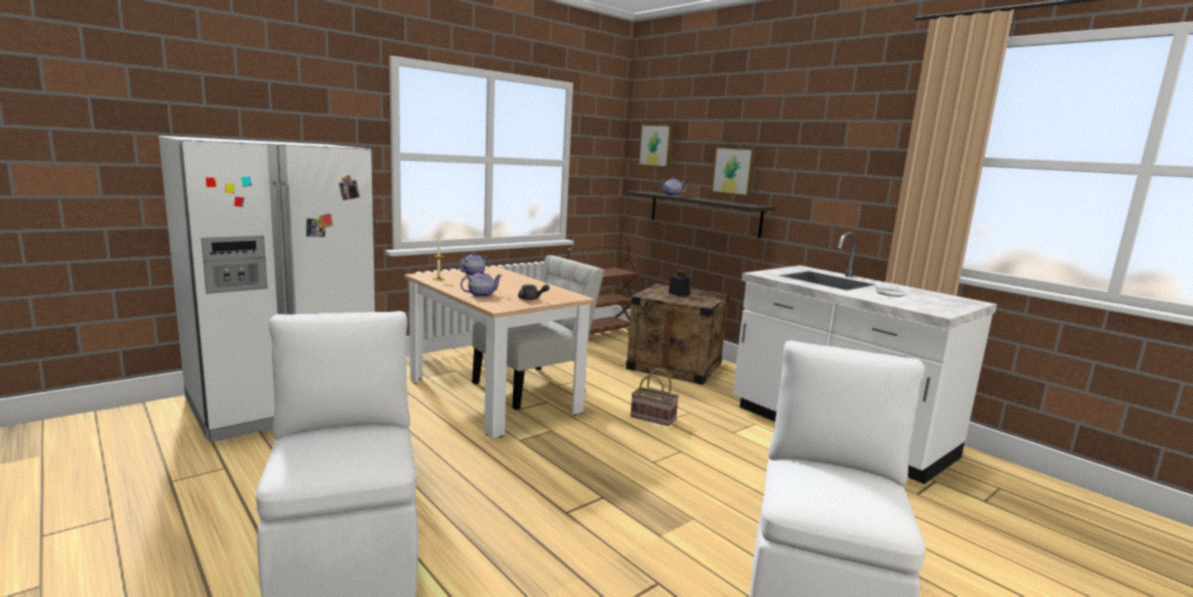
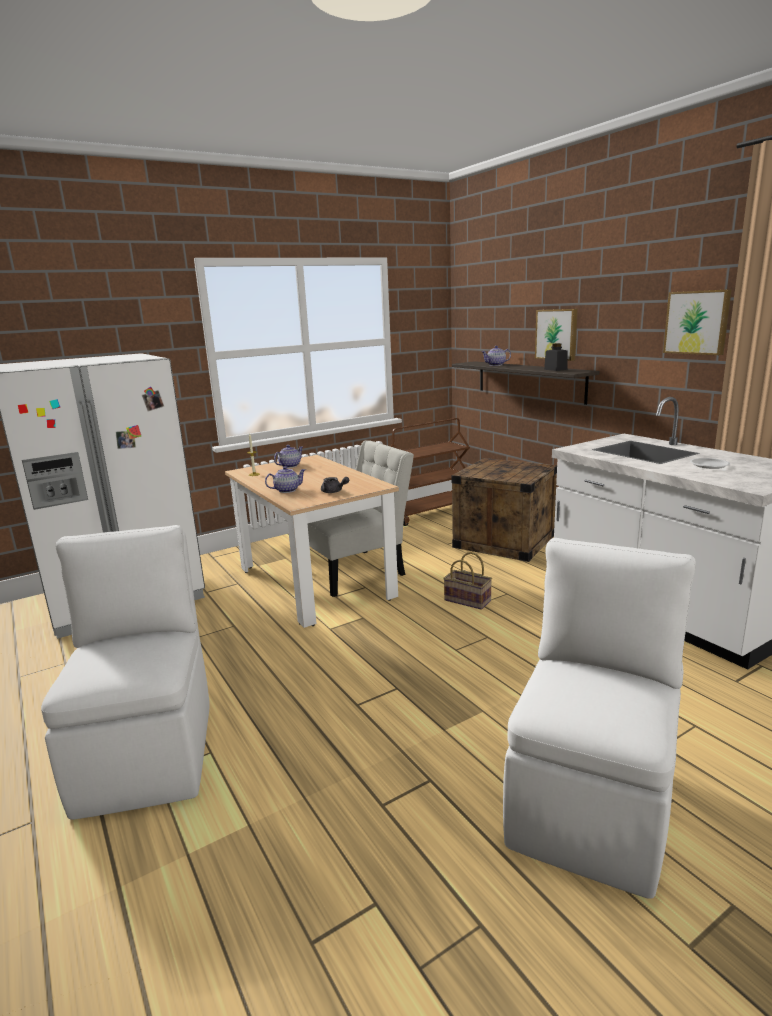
camera: 10 degrees right, 5 degrees up
(657, 145) = (480, 312): picture -> picture (697, 322)
(678, 294) = (502, 469): black jar -> black jar (555, 369)

